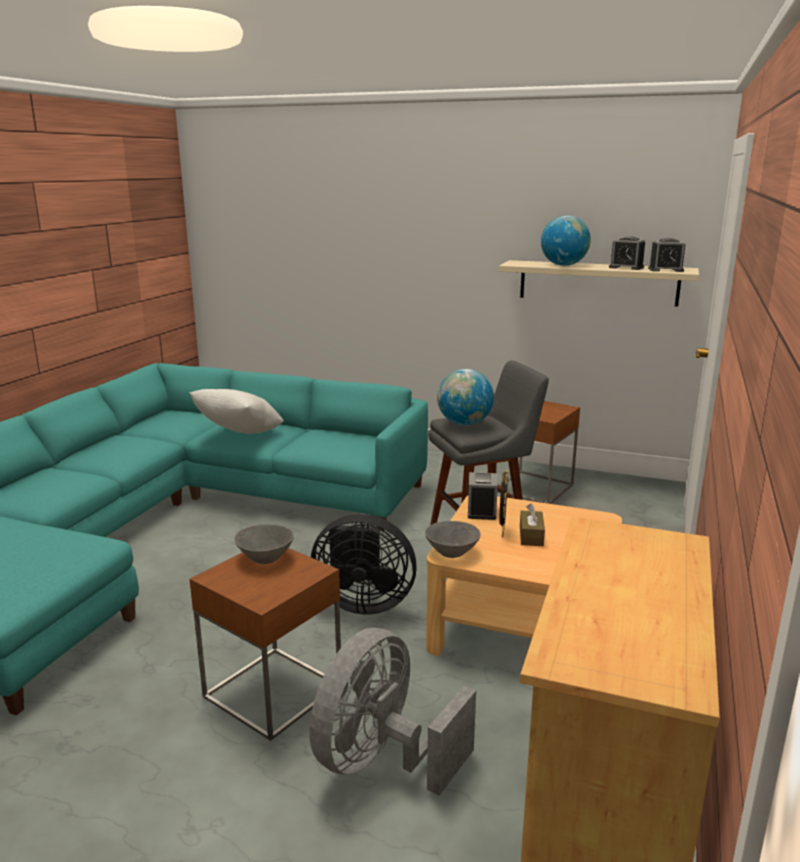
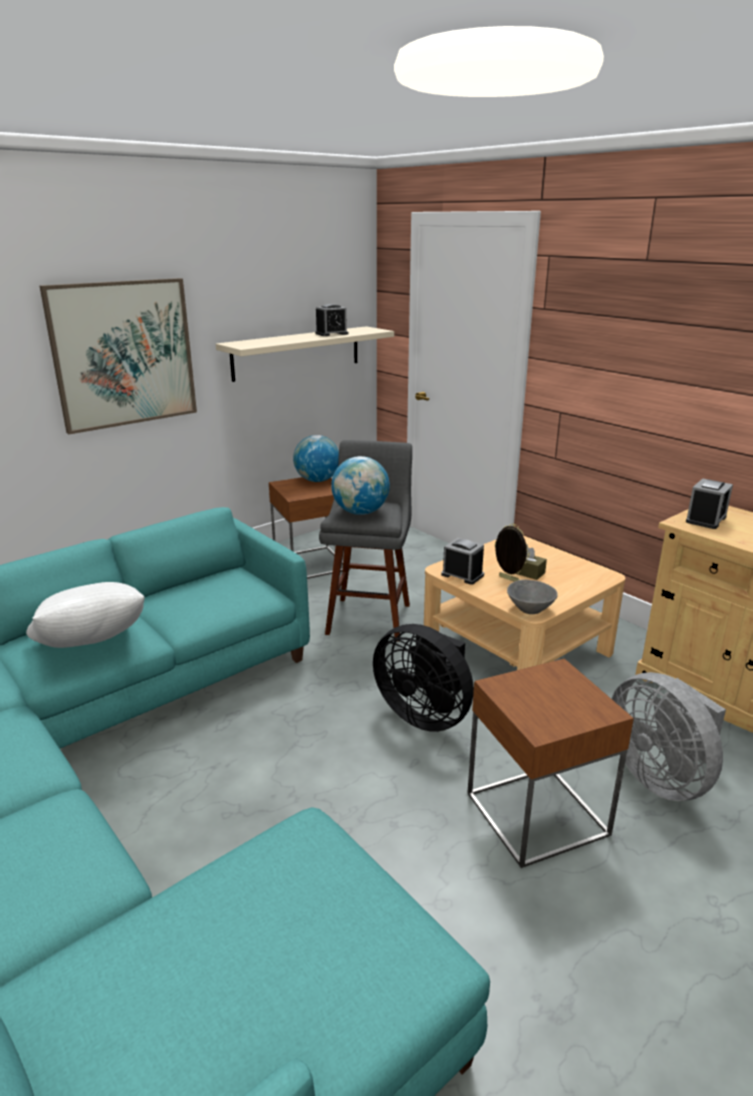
camera: 60 degrees left, 5 degrees up
(265, 558) = (518, 691): grey bowl -> none
(362, 603) = (425, 714): black fan -> black fan turned 90 degrees clockwise
(427, 257) = (124, 354): none -> picture
(563, 265) = (284, 340): globe -> globe (317, 480)
(665, 270) = (362, 331): alarm clock -> alarm clock (706, 519)

